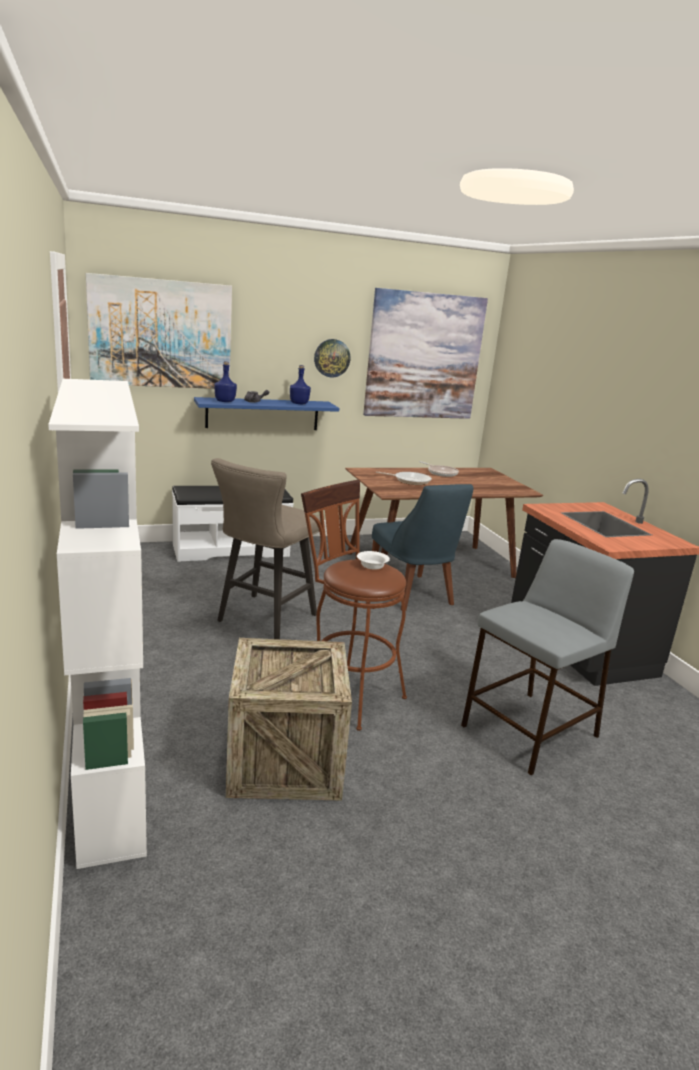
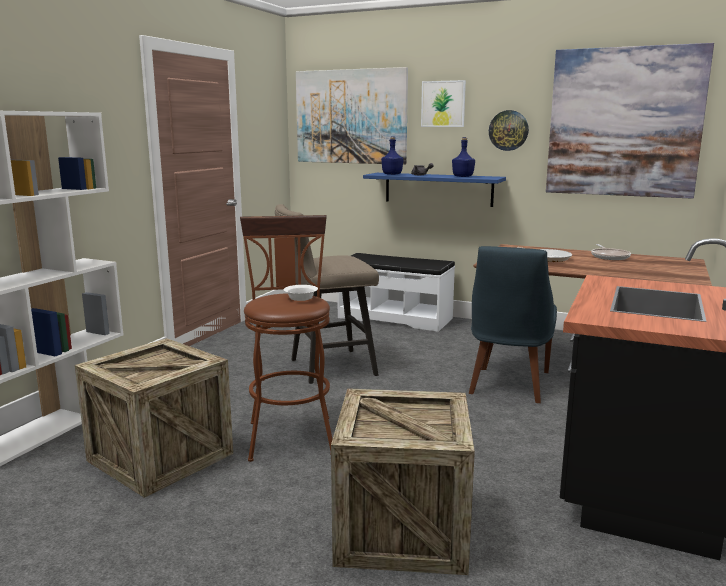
camera: 45 degrees right, 5 degrees down
(269, 328) = (443, 104): none -> picture
(529, 732) = (402, 529): grey stool -> crate

